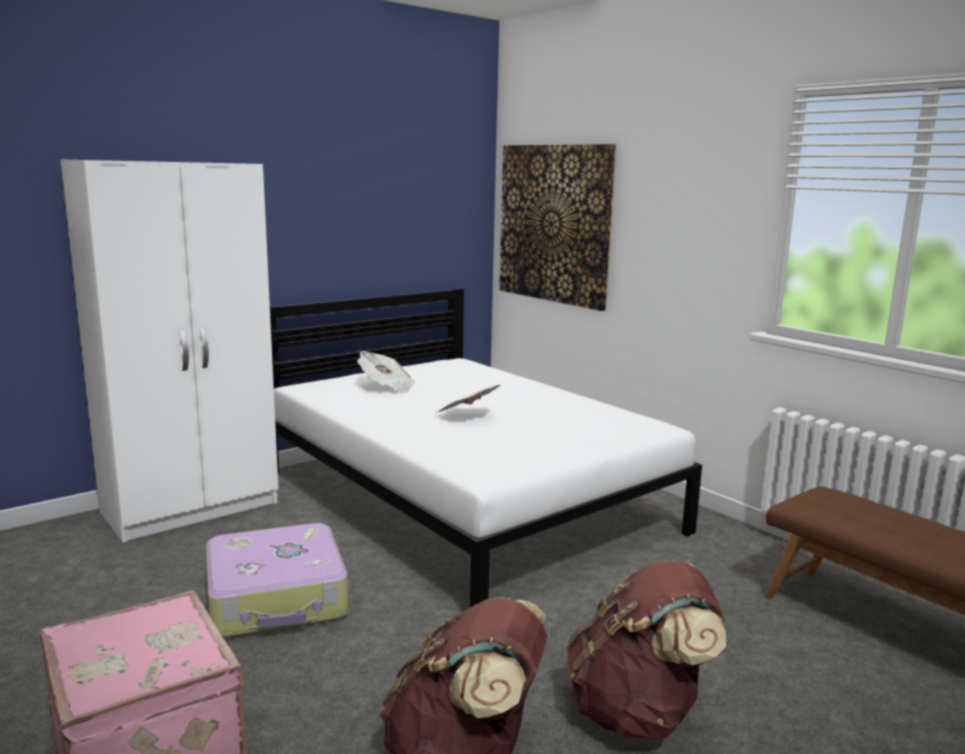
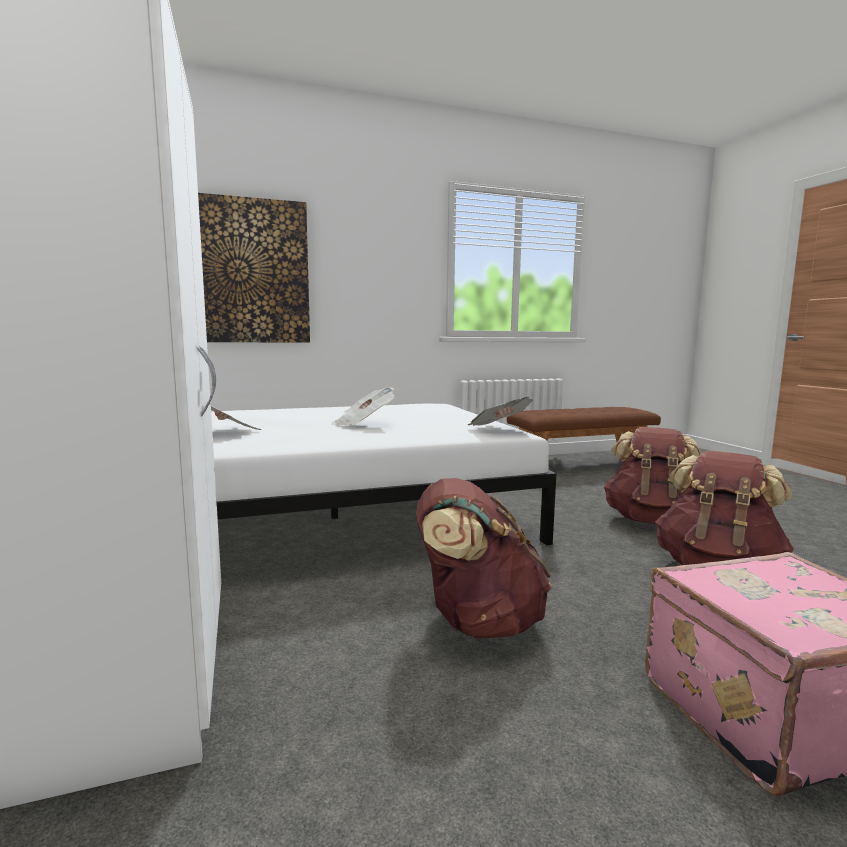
camera: 70 degrees left, 5 degrees down
(277, 599) = (477, 621): suitcase -> brown backpack
(495, 469) = (499, 429): none -> newspaper

